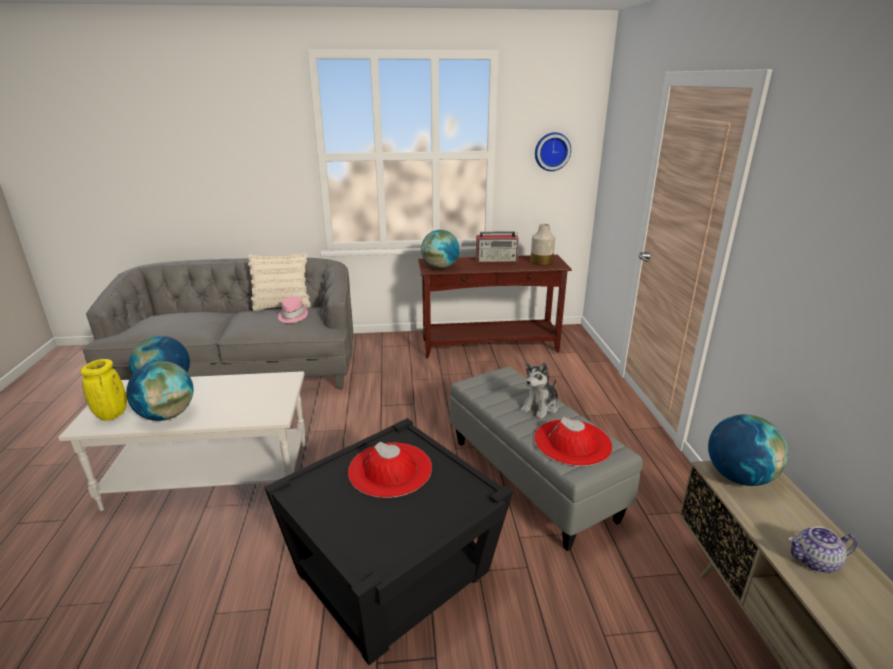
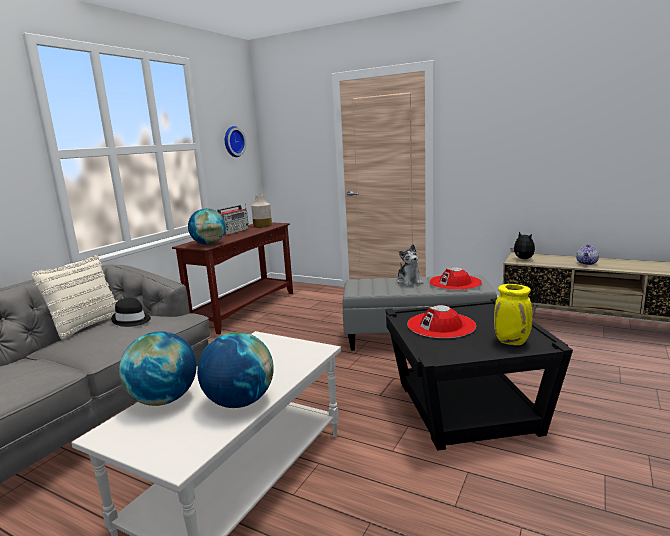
camera: 55 degrees left, 10 degrees down
(112, 415) = (184, 439): yellow vase -> yellow vase (512, 342)
(292, 316) = (131, 320): pink hat -> black hat
(738, 477) = (522, 259): globe -> plush toy

